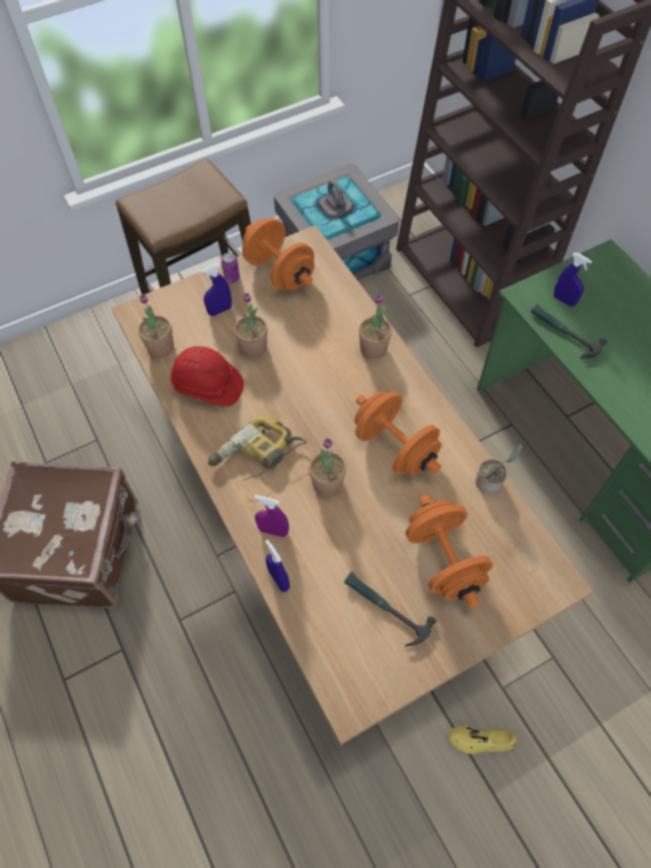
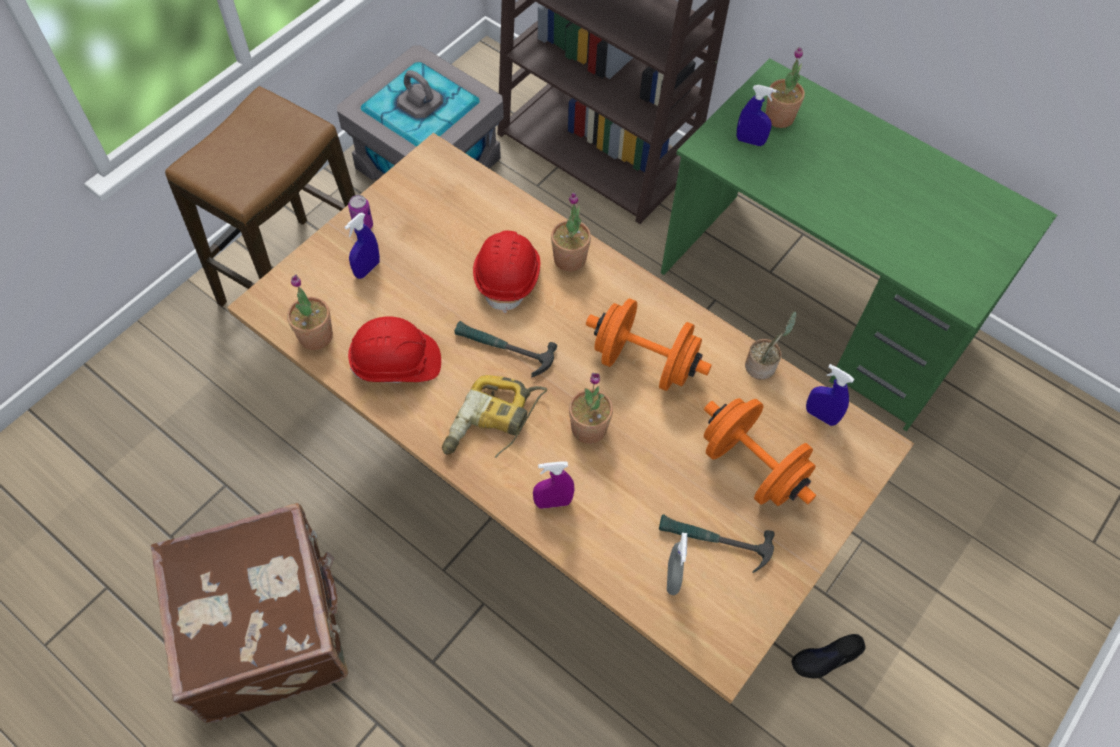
camera: 25 degrees left, 0 degrees up
(253, 347) = (429, 301): potted plant -> potted plant (779, 117)
(279, 272) = (418, 201): orange dumbbell -> none
(279, 579) = (584, 553): blue spray bottle -> blue spray bottle (821, 416)
(320, 348) = (508, 276): none -> red hard hat
(338, 625) = (672, 578): none -> grey spray bottle
(481, 740) = (826, 658): yellow shoe -> black shoe
(563, 333) = (765, 178): hammer -> hammer (503, 349)

